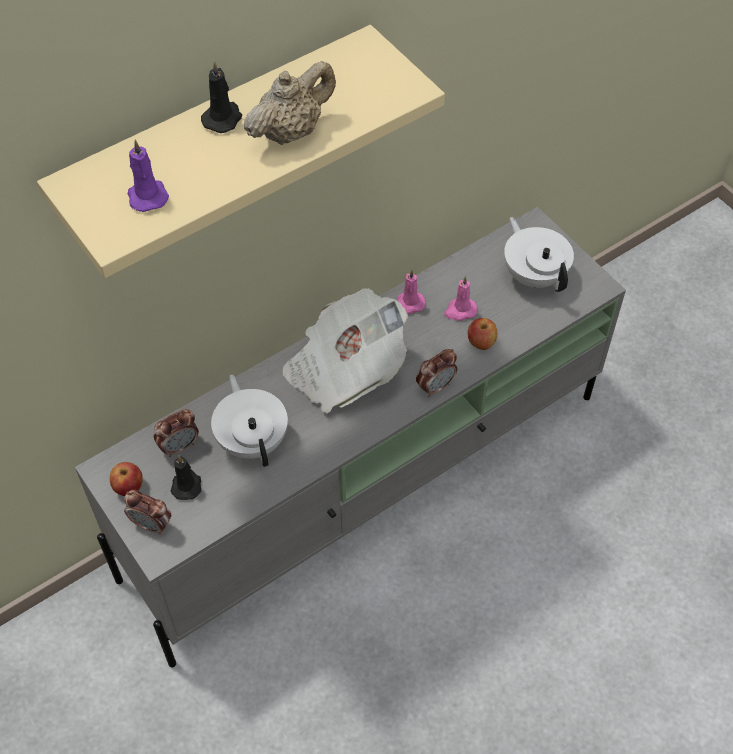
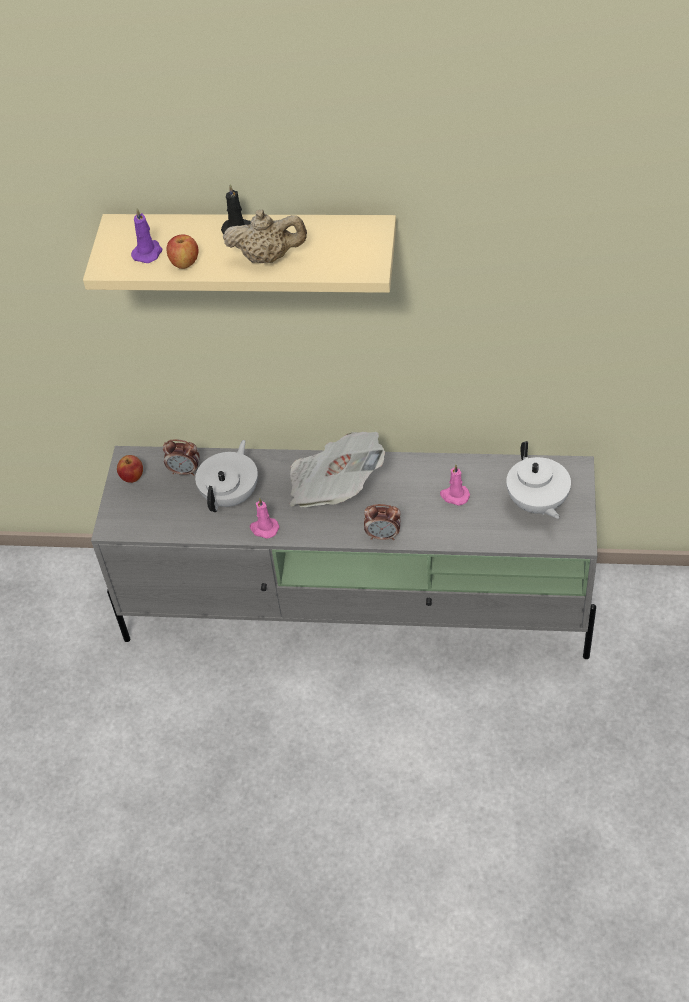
camera: 45 degrees right, 5 degrees down
(152, 524) = (123, 508): alarm clock -> none
(186, 484) = (166, 497): black candle -> none
(408, 304) = (422, 470): pink candle -> pink candle (264, 528)
(481, 343) = (446, 526): apple -> apple (184, 263)
(534, 275) = (536, 503): white teapot -> white teapot turned 150 degrees clockwise

